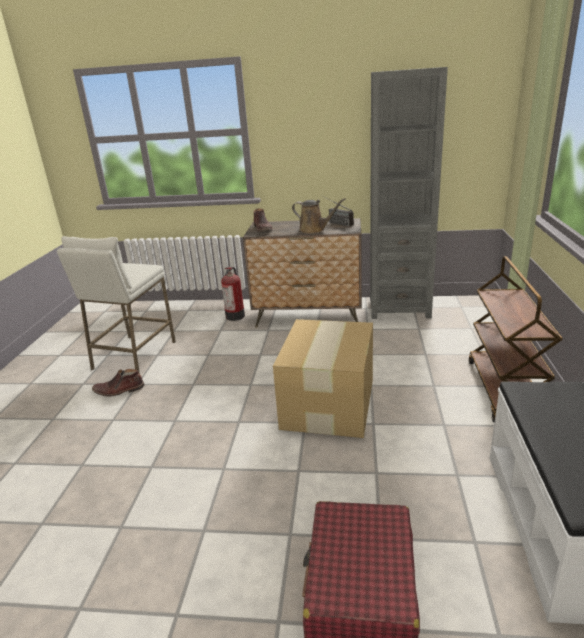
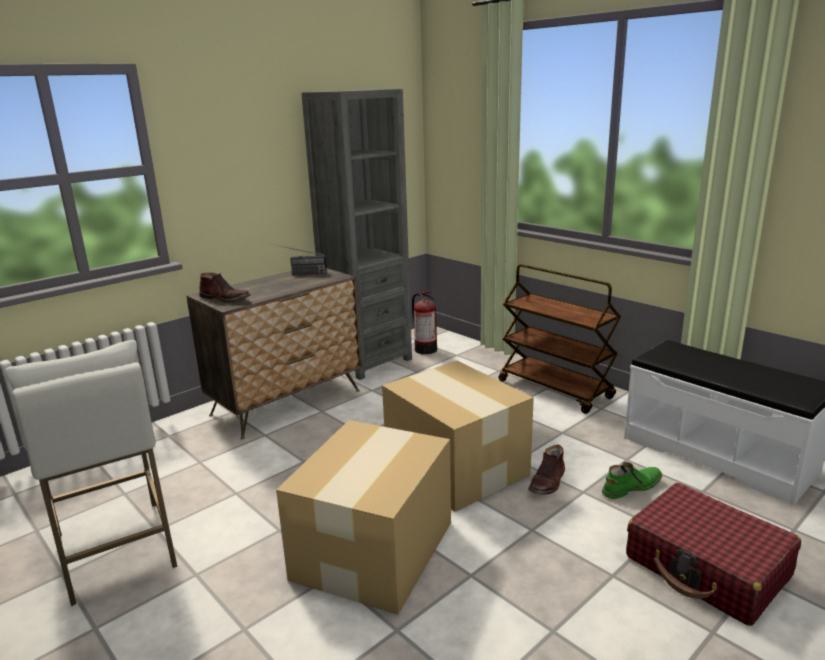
camera: 50 degrees left, 5 degrees down
(119, 390) = (181, 597): brown boot -> brown boot (548, 482)
(210, 421) = (375, 549): none -> cardboard box
(235, 315) = (189, 439): fire extinguisher -> fire extinguisher (424, 349)
(314, 230) = (296, 285): brown watering can -> none
(418, 494) = (630, 487): none -> green boot

